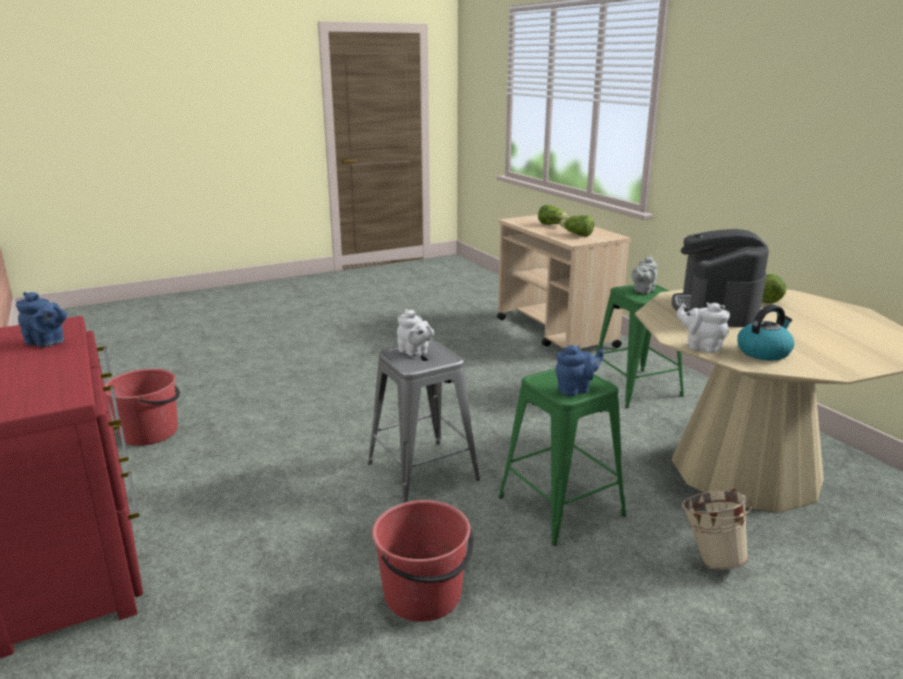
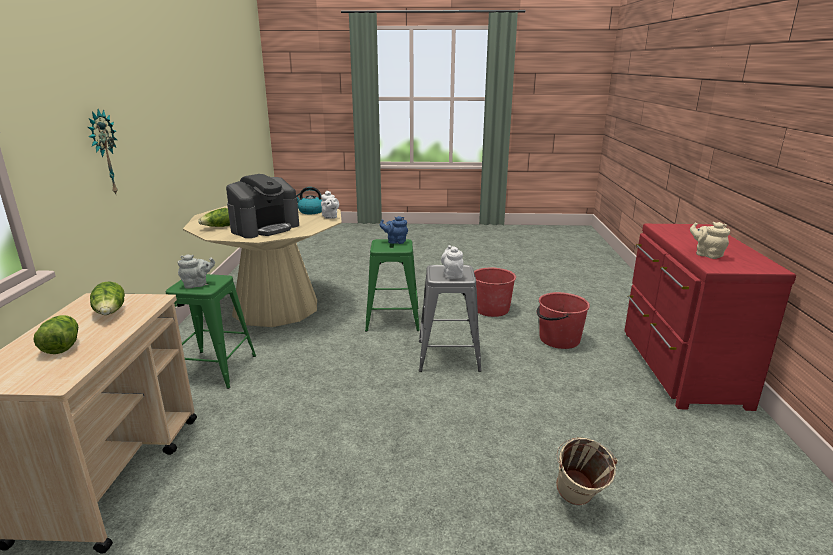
camera: 150 degrees left, 0 degrees up
(47, 343) = (707, 254): blue teapot -> beige teapot
(150, 432) = (677, 464): red bucket -> red bucket (558, 339)
(710, 557) = (361, 290): beige bucket -> beige bucket (578, 503)
(748, 153) = (103, 153): none -> wall clock

